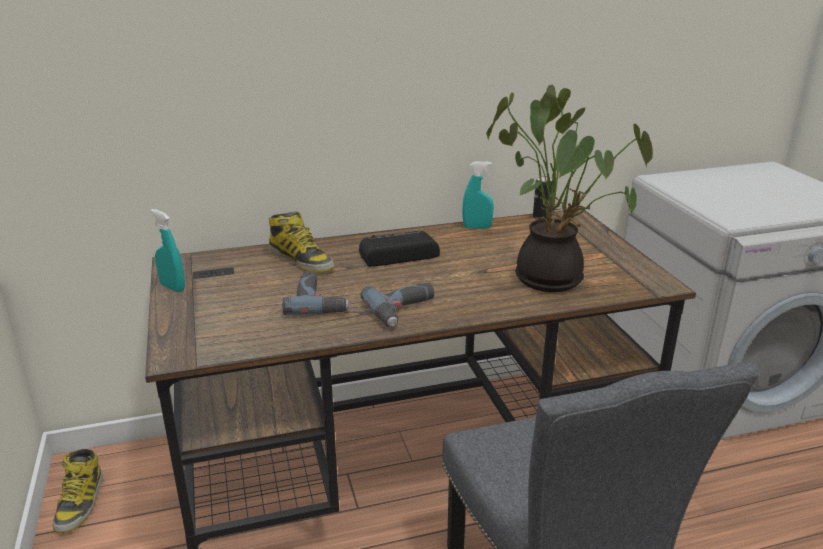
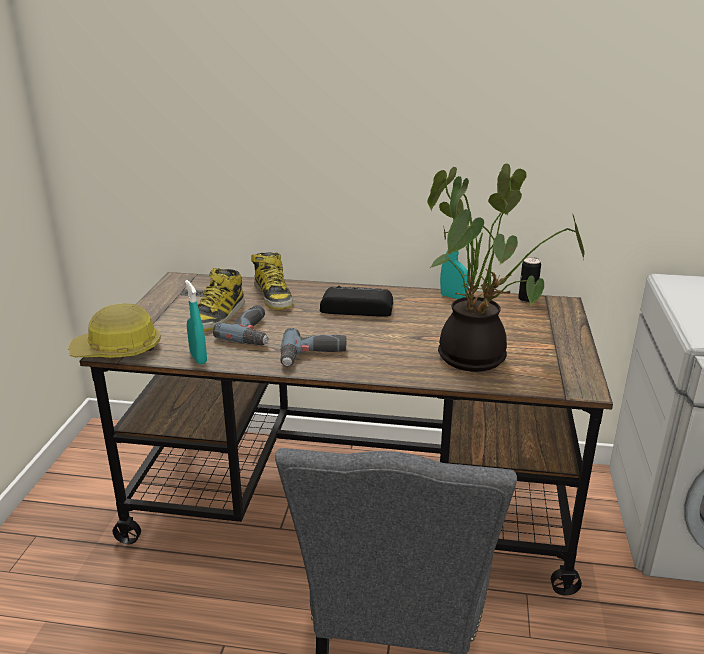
camera: 25 degrees right, 0 degrees up
(80, 502) = (87, 458): boot -> boot (217, 316)
(172, 287) = (158, 298): turquoise spray bottle -> turquoise spray bottle (198, 358)
(182, 354) = (118, 350): none -> hard hat

